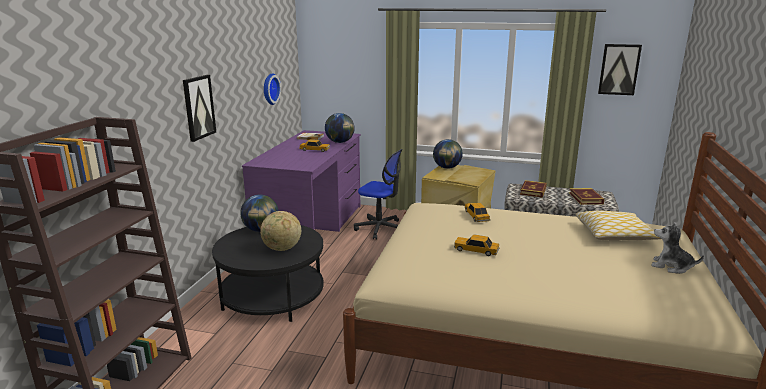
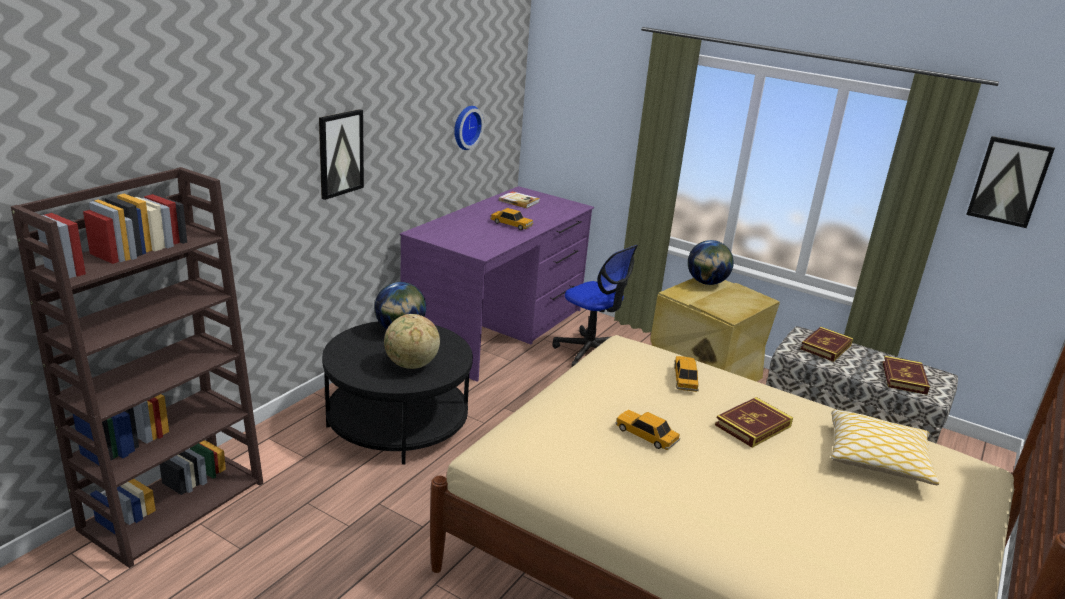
camera: 15 degrees right, 5 degrees up
(340, 142) = (555, 217): globe -> none
(534, 232) = (753, 426): none -> book
(671, 266) = (929, 534): plush toy -> none

